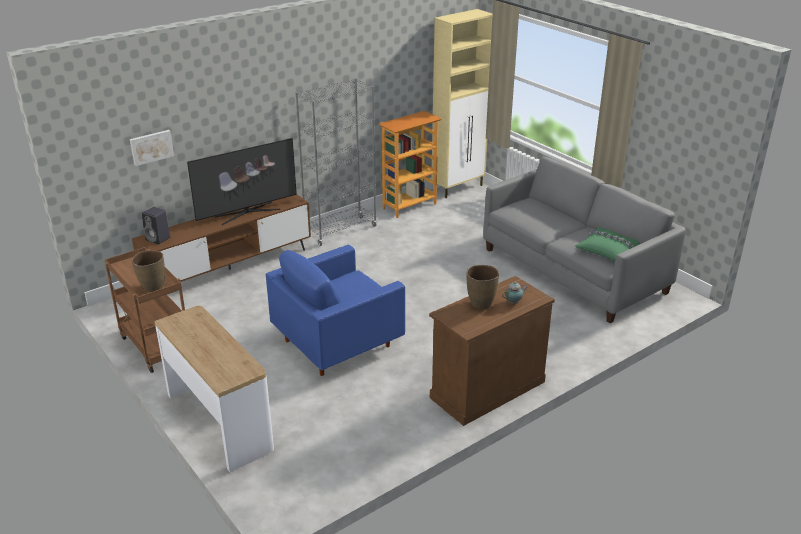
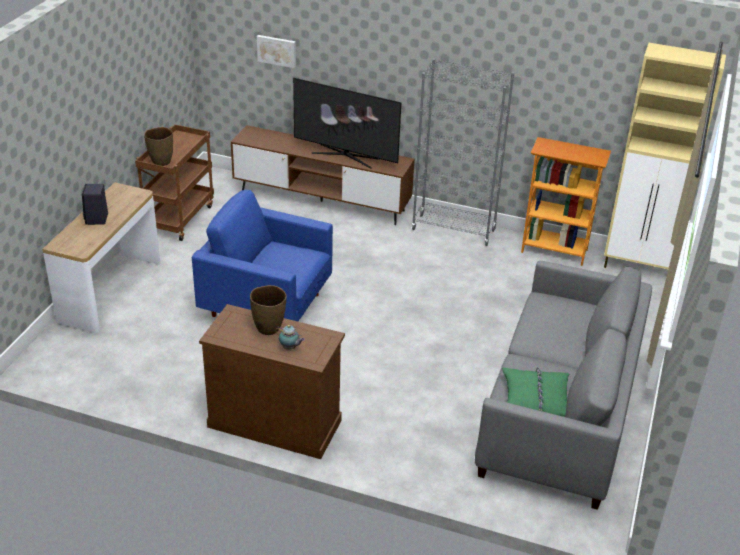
camera: 55 degrees right, 5 degrees up
(158, 239) = (257, 136): black speaker -> black speaker (97, 219)

